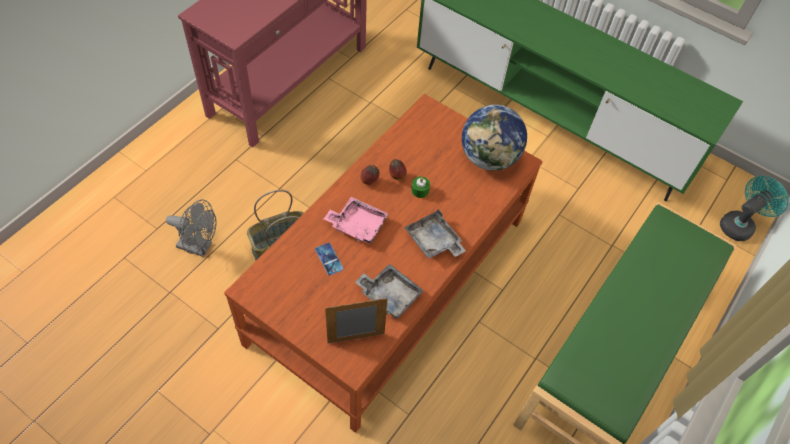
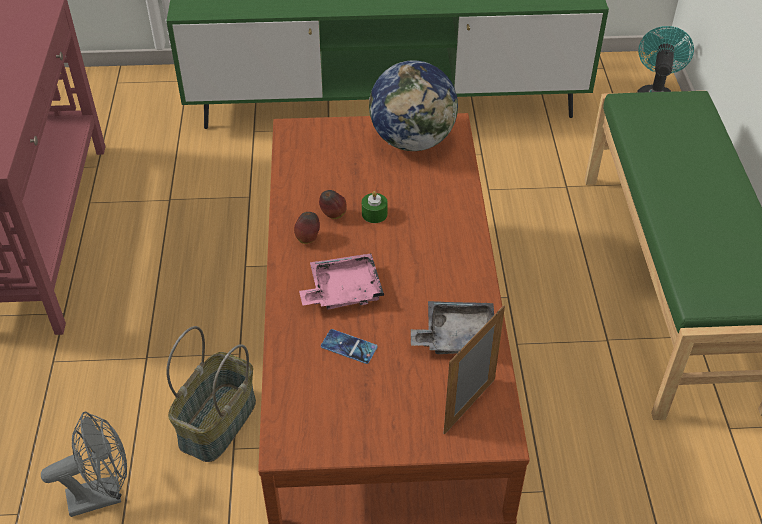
camera: 35 degrees left, 10 degrees down
(434, 241) = (444, 254): grey tray -> none

